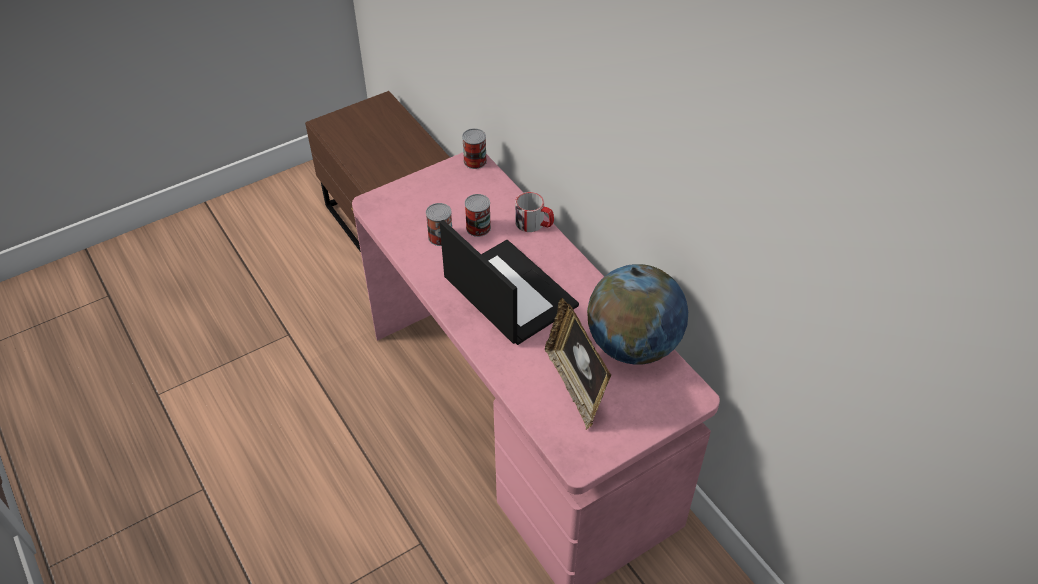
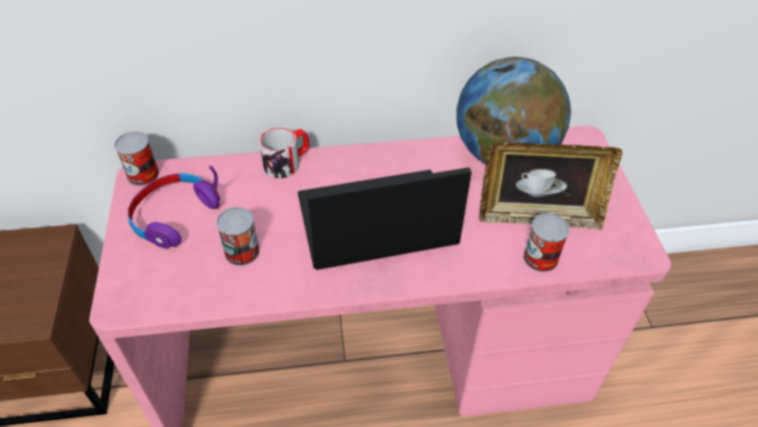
camera: 65 degrees left, 0 degrees up
(450, 192) = (174, 215): none -> purple headphones
(478, 227) = (255, 211): can -> can (540, 258)

